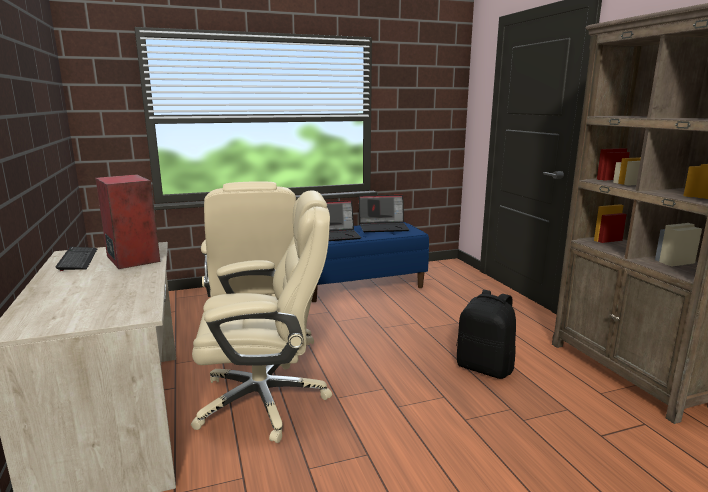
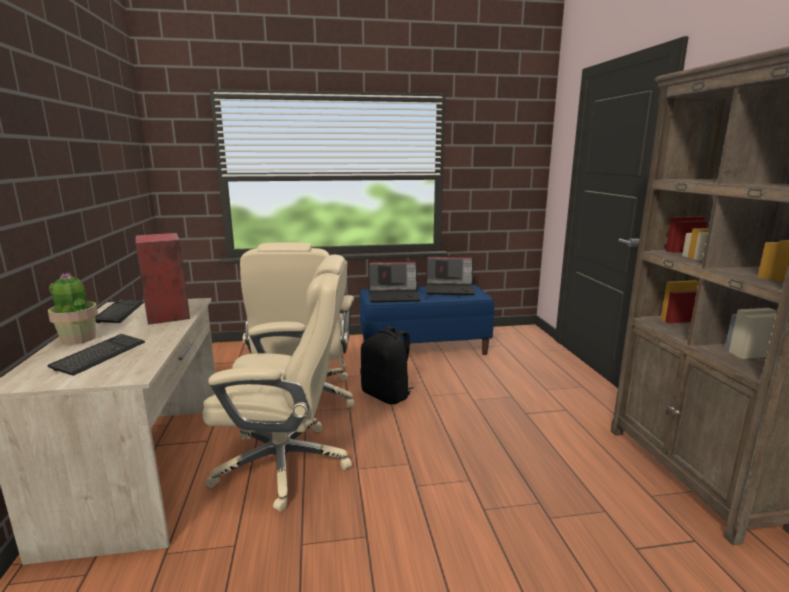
camera: 10 degrees right, 0 degrees up
(52, 286) = (78, 338): none -> potted plant
(89, 300) = (99, 355): none -> keyboard
(485, 368) = (525, 451): black backpack -> black backpack (387, 395)

